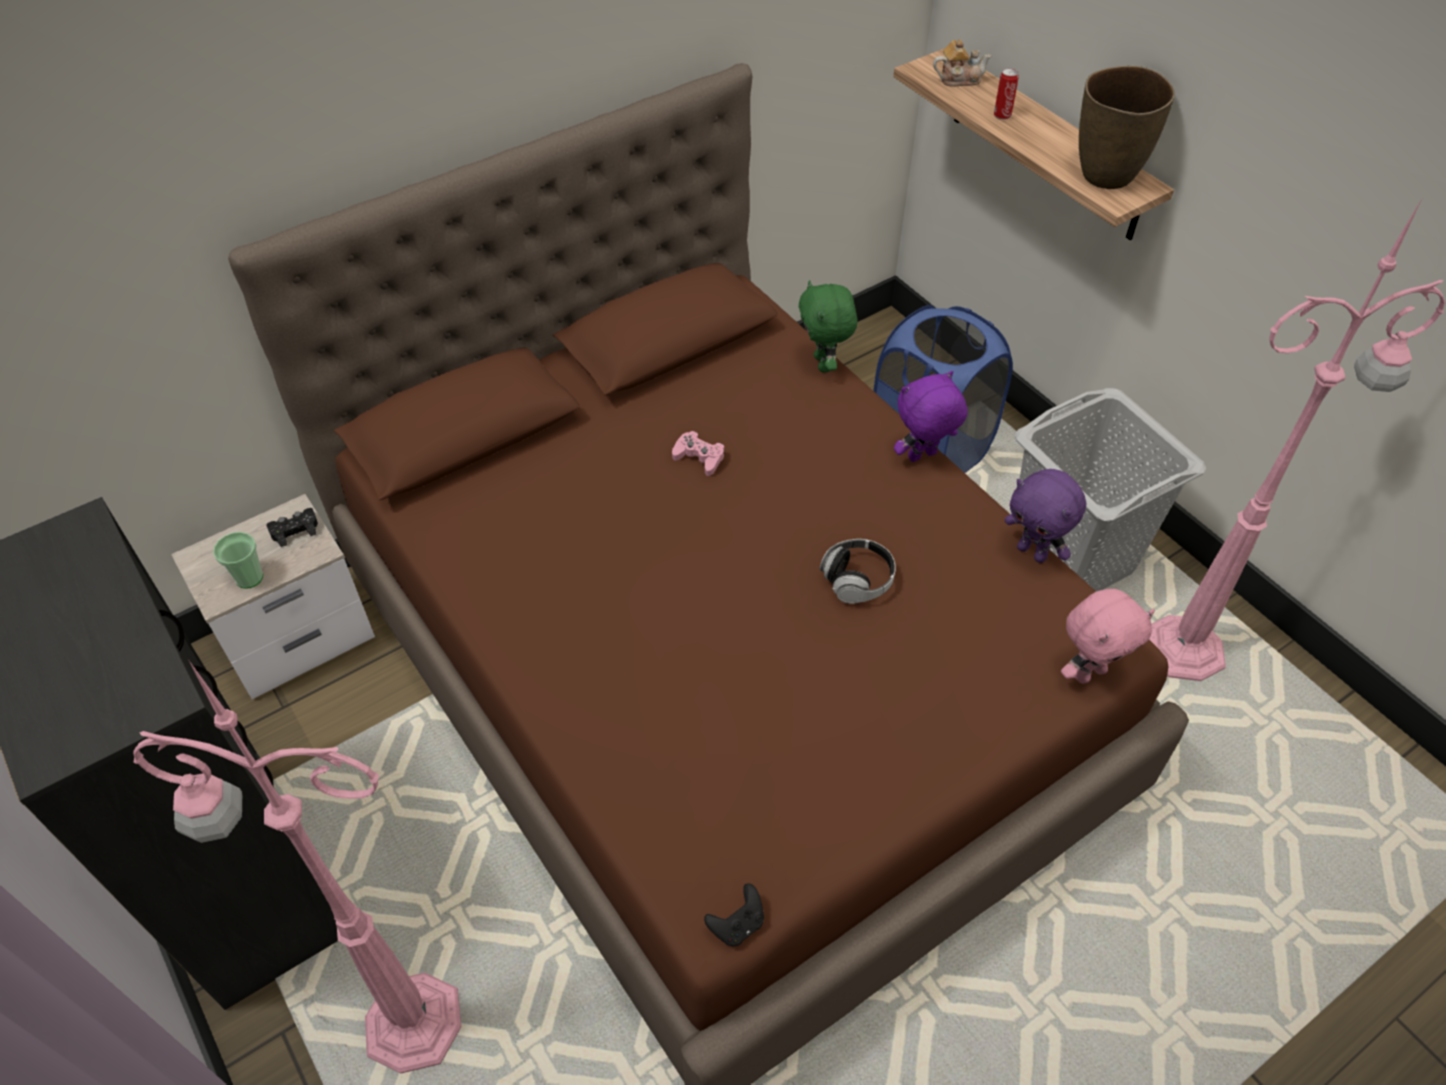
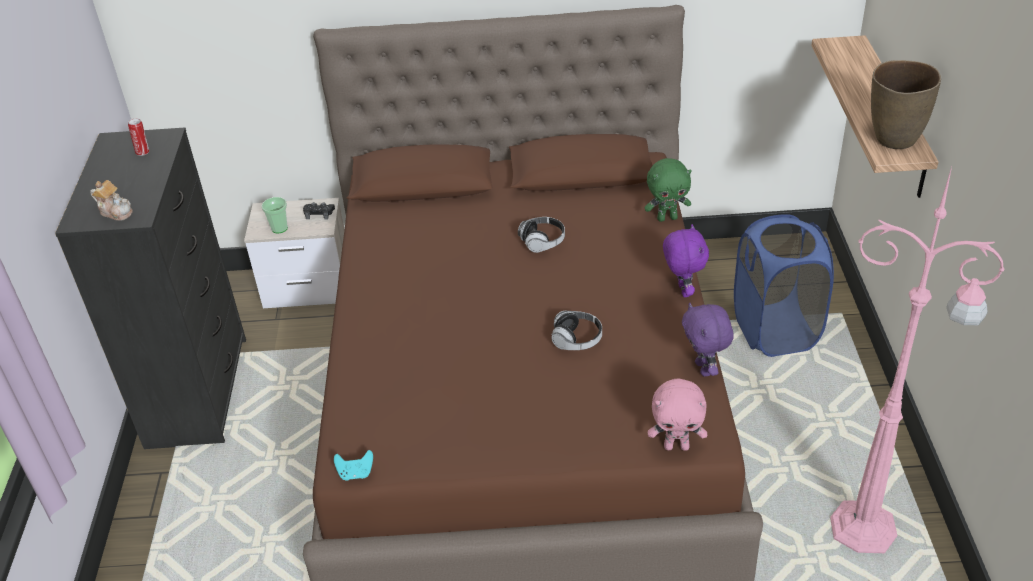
camera: 35 degrees right, 10 degrees down
(408, 1022) = (220, 498): pink floor lamp -> none
(699, 457) = (542, 242): pink game controller -> headphones
(737, 925) = (355, 473): black game controller -> turquoise game controller
(824, 364) = (667, 218): green plush toy -> green plush toy turned 120 degrees counterclockwise
(922, 457) = (682, 290): purple plush toy -> purple plush toy turned 75 degrees clockwise
(959, 79) = (850, 56): teapot -> teapot (116, 212)
(1002, 115) = (858, 84): can -> can (143, 152)
(1070, 559) = (824, 437): grey laundry basket -> none

